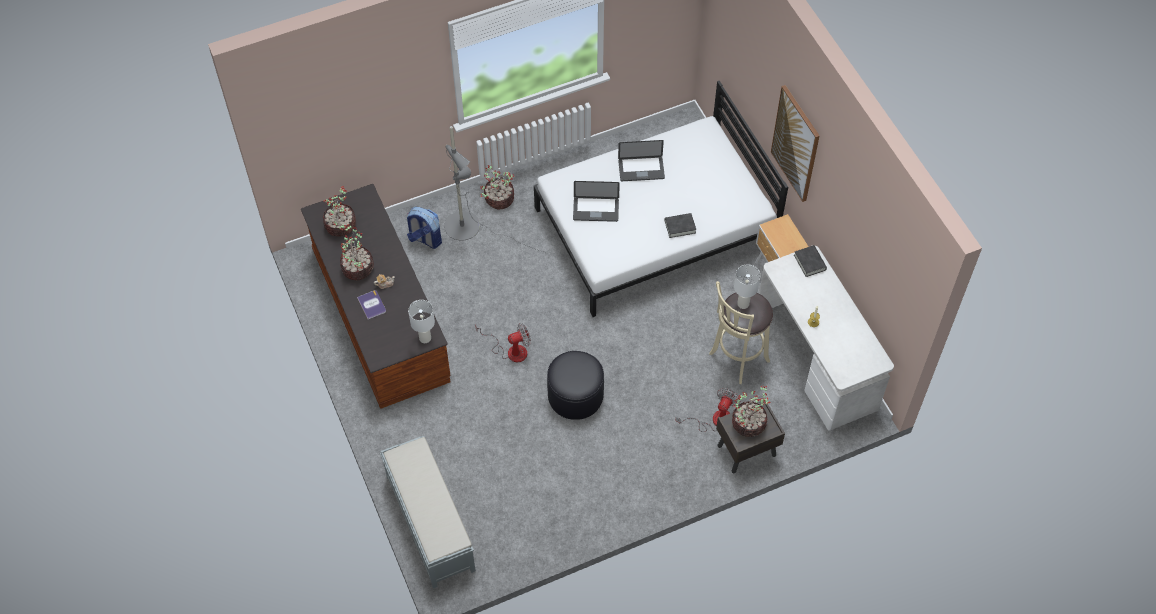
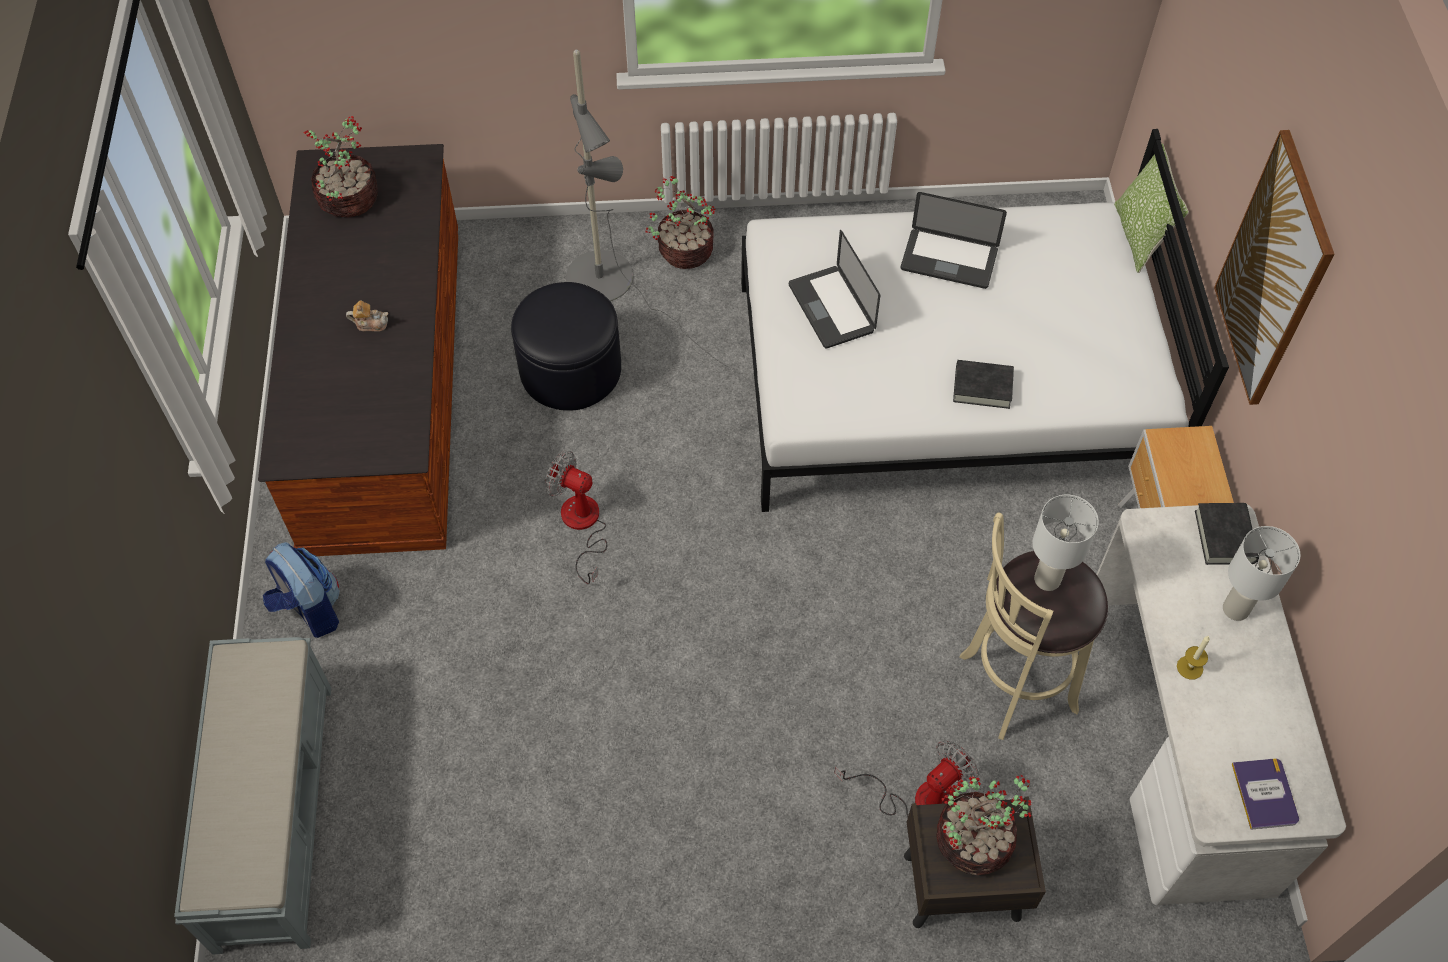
camera: 20 degrees right, 0 degrees up
(357, 268) = (338, 280): potted plant -> none
(372, 305) = (327, 354): book -> book (1265, 794)
(424, 338) = (390, 447): white table lamp -> white table lamp (1235, 608)
(425, 239) = (525, 281): backpack -> backpack (310, 610)
(510, 350) = (582, 526): fan -> fan turned 150 degrees counterclockwise
(575, 395) = (664, 653): black ottoman -> black ottoman (570, 370)
(596, 210) = (831, 308): laptop -> laptop turned 45 degrees clockwise
(724, 131) = (1139, 237): none -> pillow

